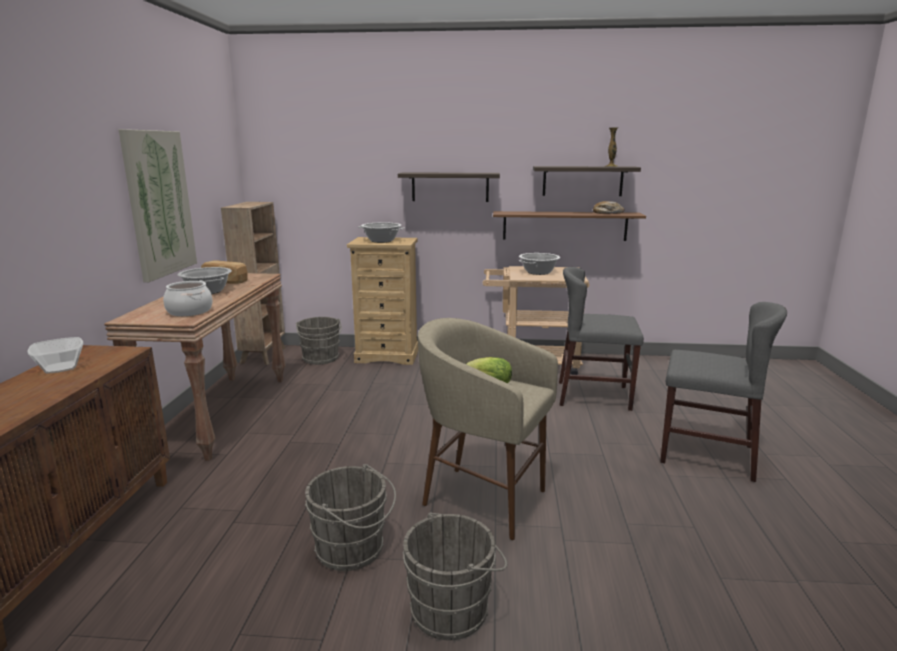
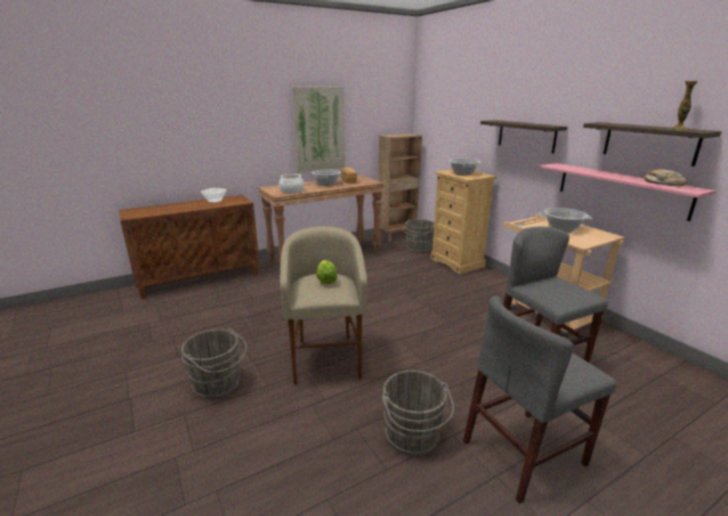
camera: 55 degrees right, 5 degrees up
(353, 550) = (245, 338): grey bucket -> grey bucket (413, 438)
(564, 226) = (621, 189): brown shelf -> pink shelf
(706, 454) = (524, 453): grey chair -> grey chair turned 75 degrees clockwise

